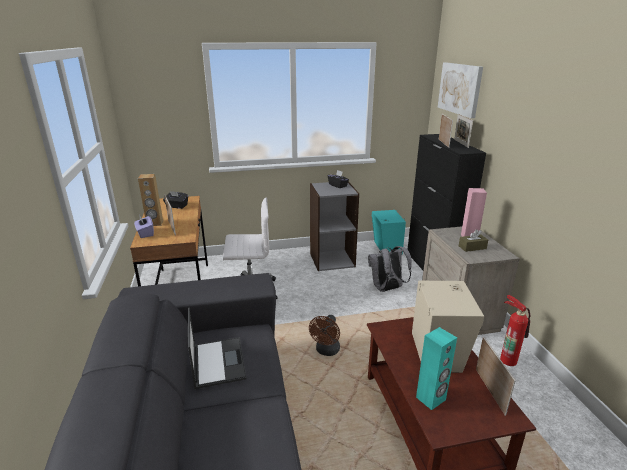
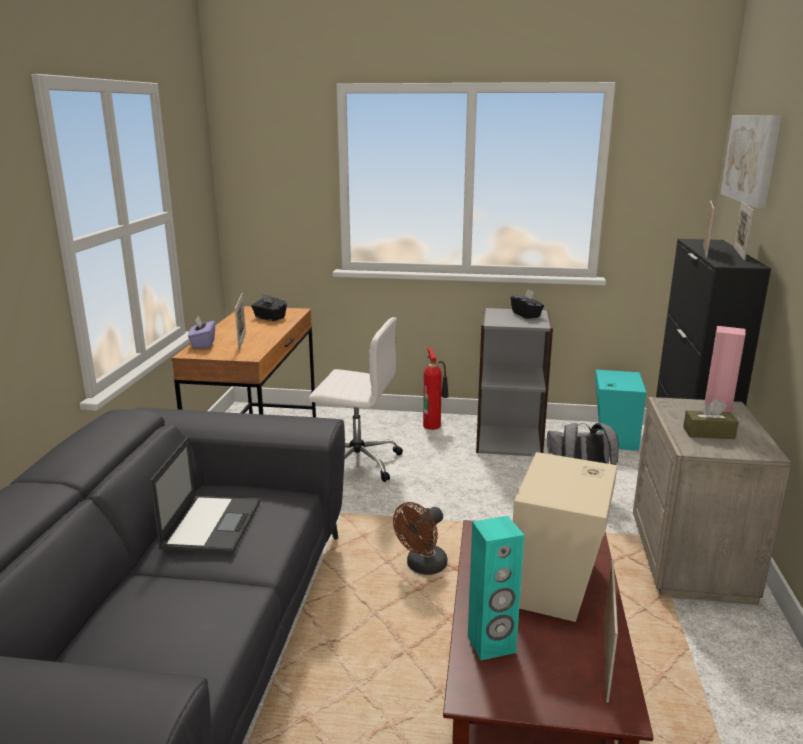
camera: 20 degrees right, 5 degrees down
(155, 223) = (224, 334): brown speaker -> none
(508, 359) = (747, 653): fire extinguisher -> fire extinguisher (433, 425)

